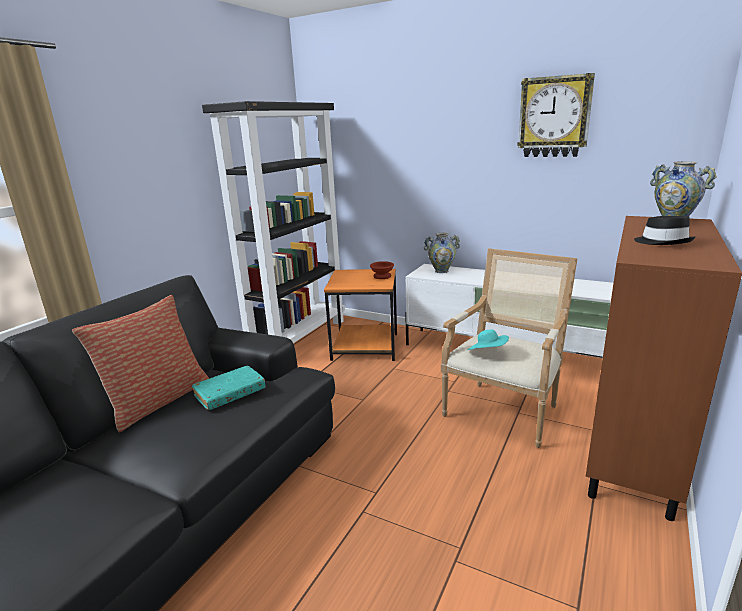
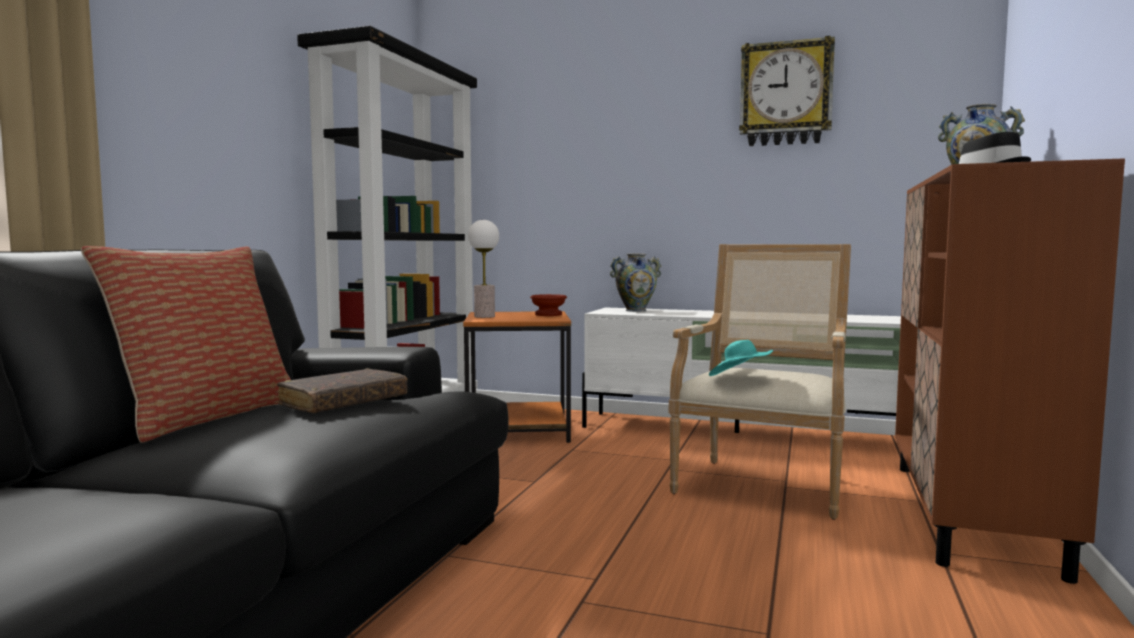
camera: 10 degrees left, 15 degrees down
(230, 393) = (344, 403): turquoise book -> brown book
(340, 280) = (485, 316): none -> table lamp

